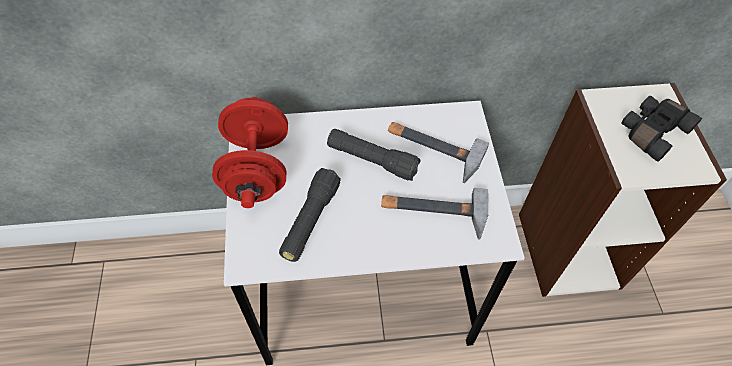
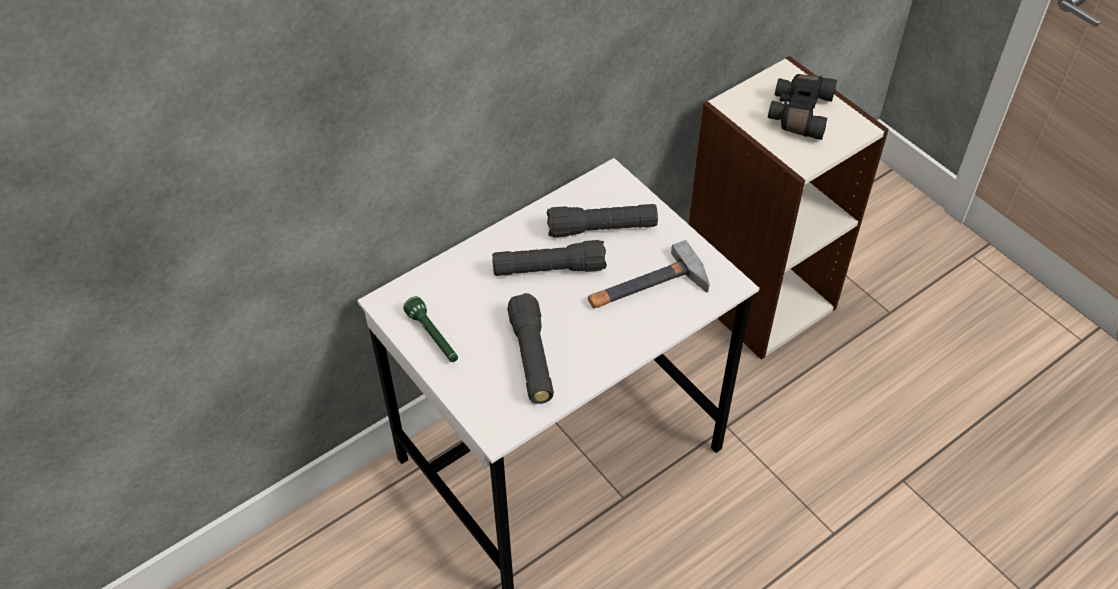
camera: 30 degrees left, 5 degrees down
(256, 169) = (433, 337): red dumbbell -> green flashlight
(432, 149) = (602, 228): hammer -> black flashlight

